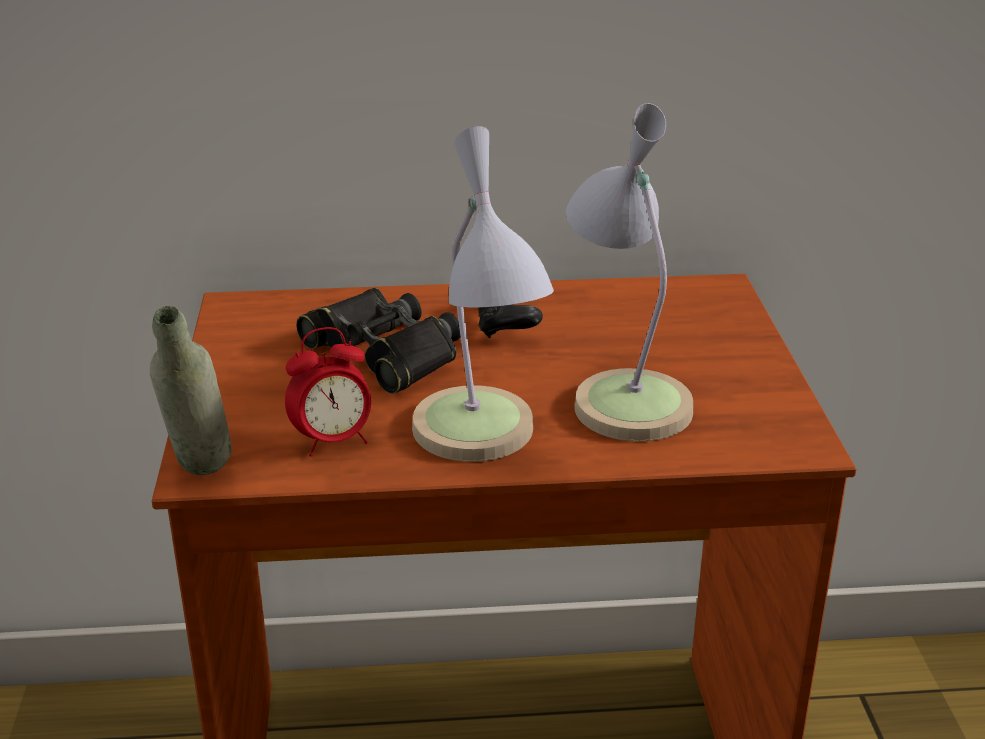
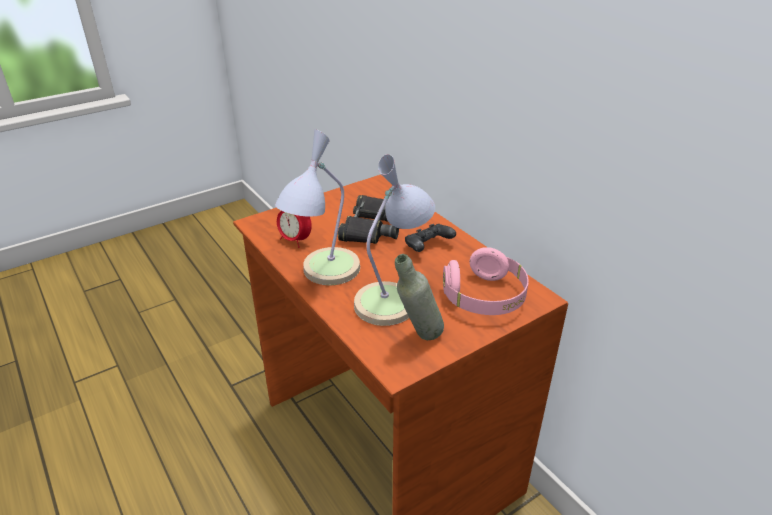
camera: 60 degrees right, 5 degrees up
(201, 479) = (250, 224): grey bottle -> grey bottle (418, 339)
(688, 324) = (484, 298): none -> pink headphones

